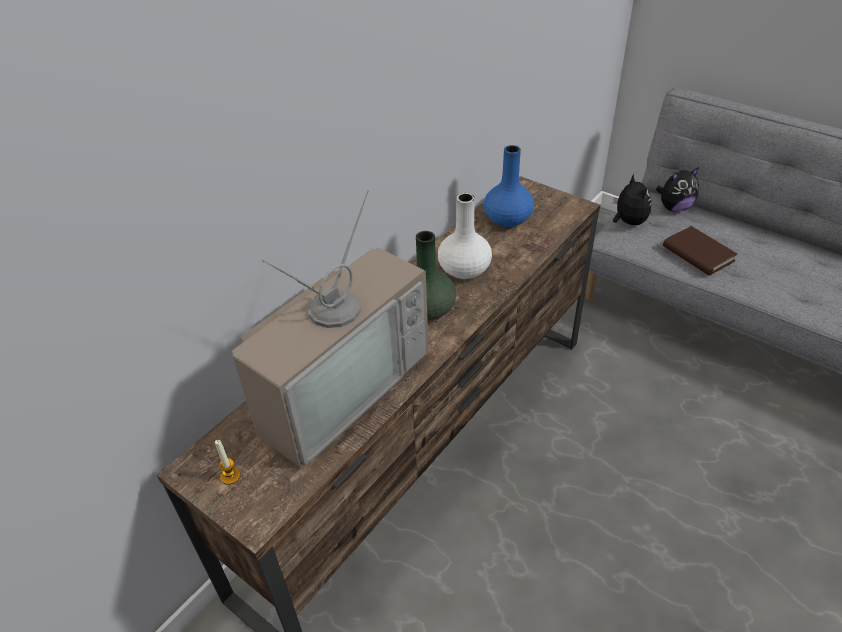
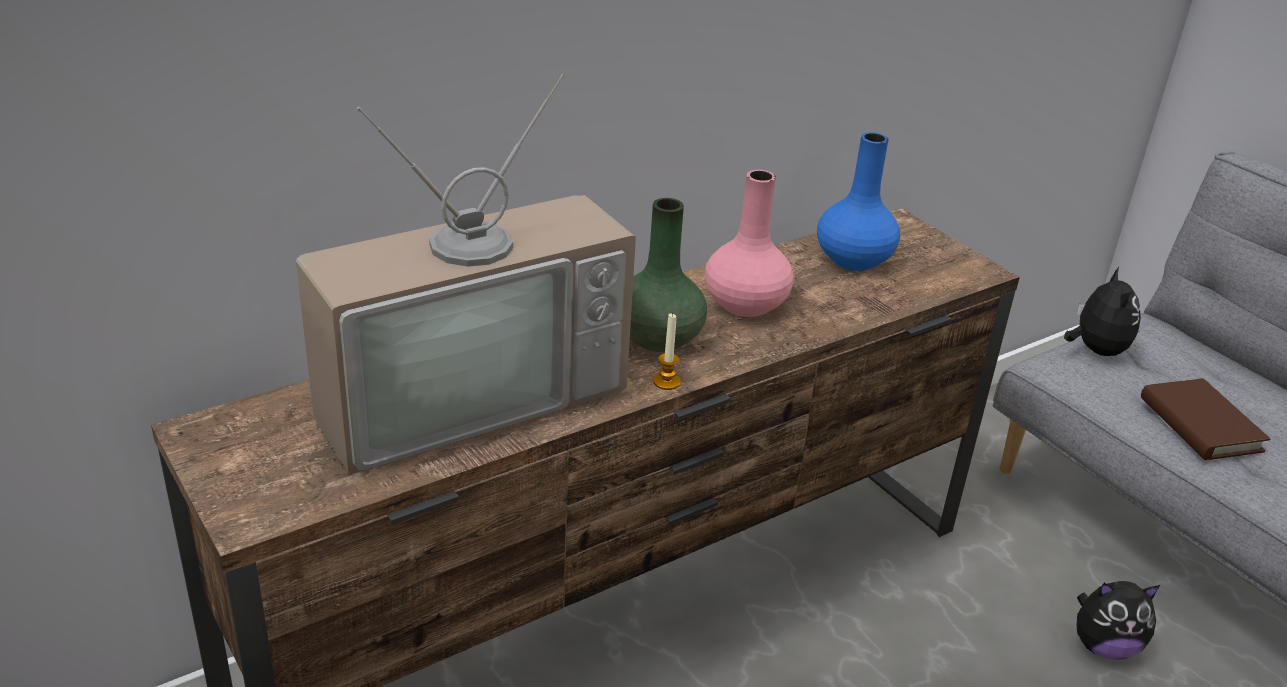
camera: 15 degrees right, 10 degrees down
(230, 476) = (247, 455): candle -> candle (666, 382)
(463, 270) = (744, 304): white vase -> pink vase
(674, 208) = (1189, 351): plush toy -> plush toy (1103, 646)

